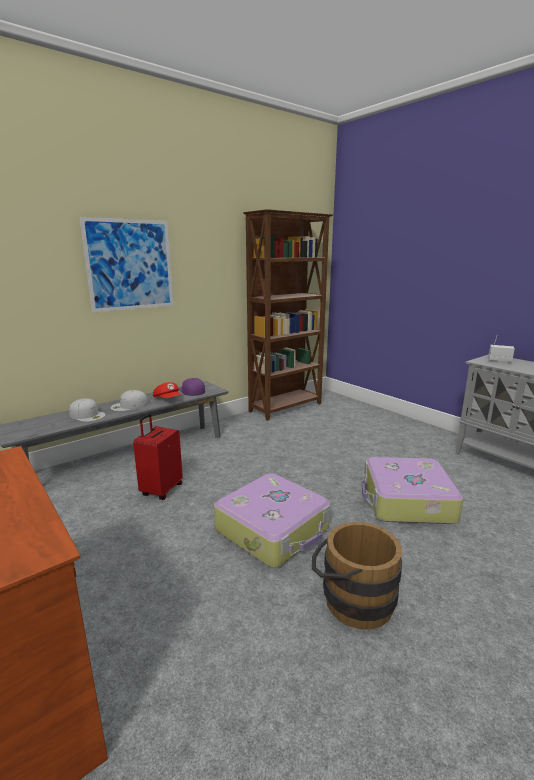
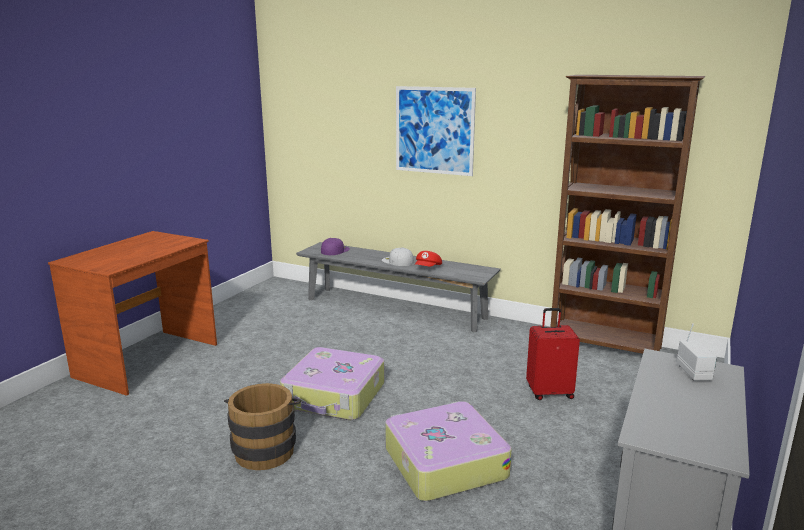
camera: 65 degrees right, 0 degrees up
(87, 415) = (364, 256): white cap -> none
(161, 490) = (354, 336): red suitcase -> red suitcase (549, 392)
(191, 390) = (463, 270): purple cap -> purple cap (335, 250)

